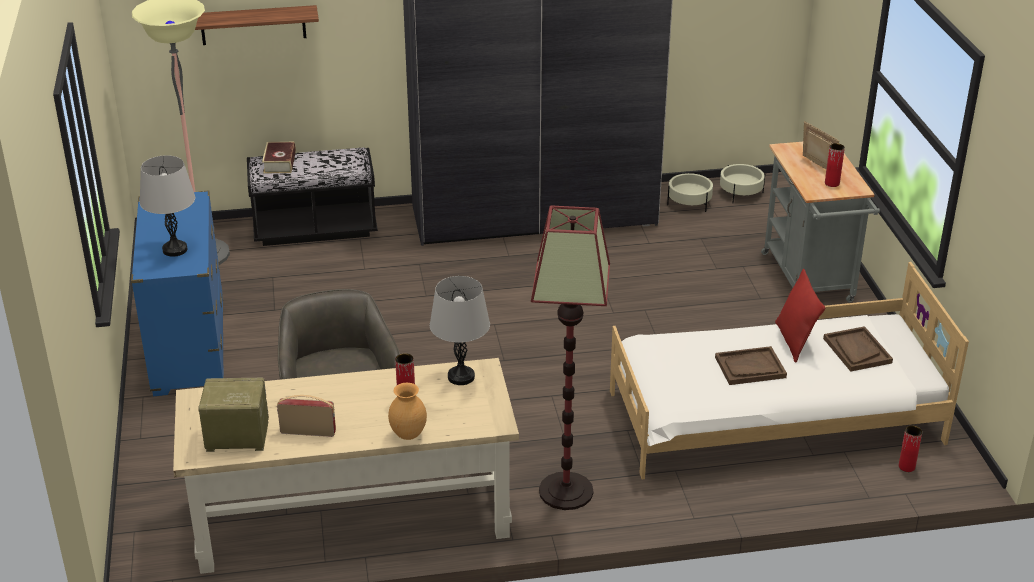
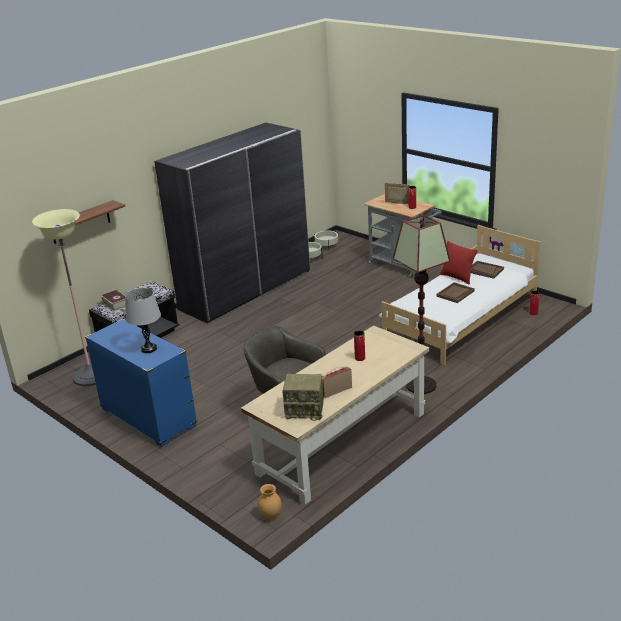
camera: 35 degrees left, 5 degrees down
(236, 437) = (305, 410): radio -> radio turned 135 degrees counterclockwise
(409, 435) = (384, 370): brown vase -> brown vase (271, 516)
(461, 377) = (369, 339): grey table lamp -> none

